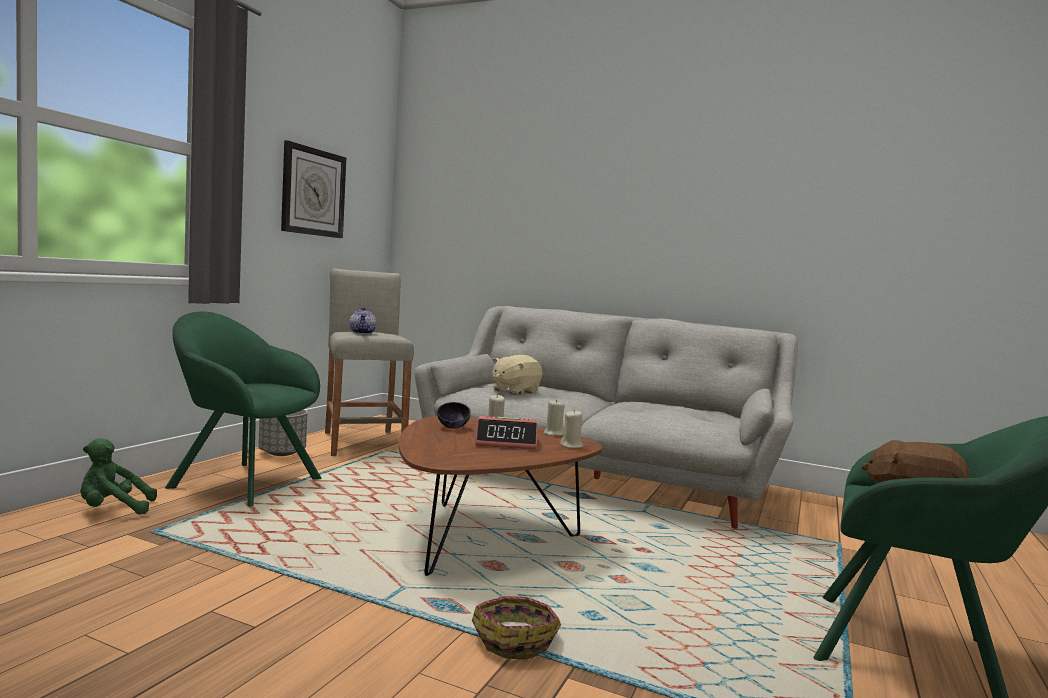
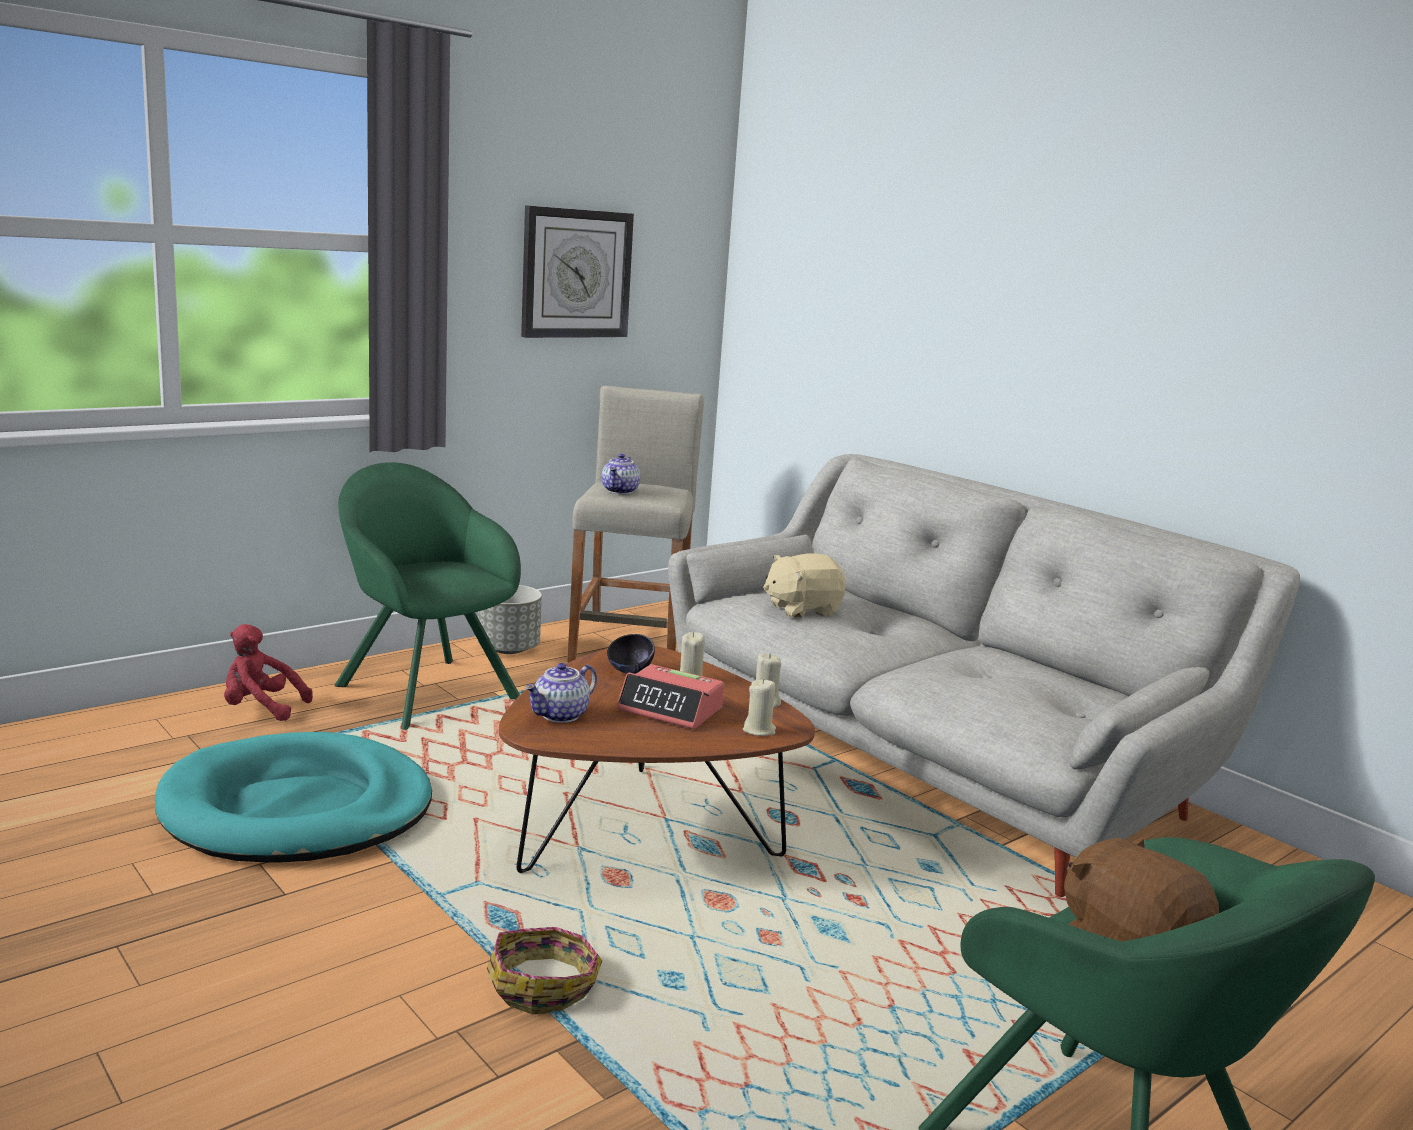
camera: 25 degrees right, 10 degrees up
(113, 510) = (260, 709): green plush toy -> red plush toy
(209, 568) = (297, 809): none -> turquoise dog bed
(443, 452) = (561, 716): none -> teapot

